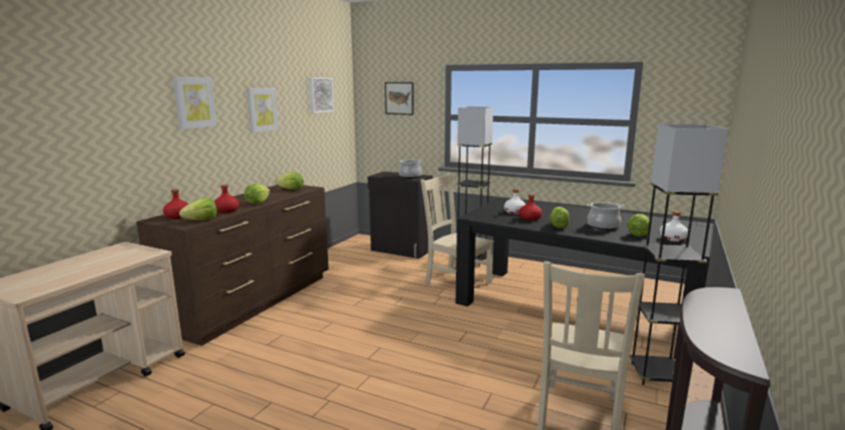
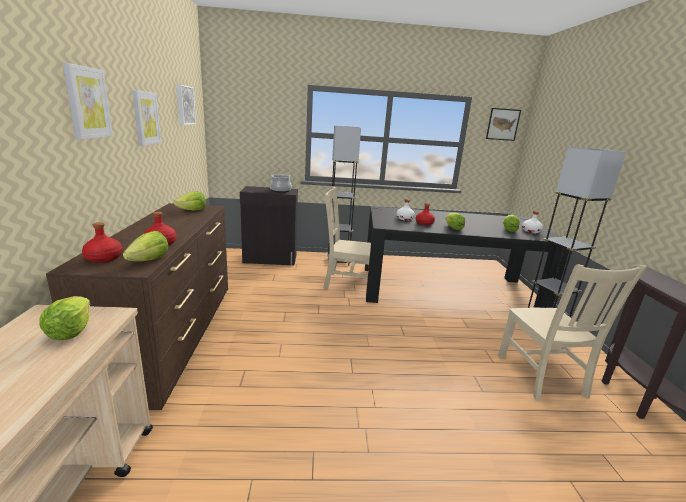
camera: 30 degrees left, 5 degrees up
(257, 202) = (181, 229): lettuce -> lettuce (71, 331)
(399, 98) = (258, 114): picture -> picture (503, 124)
(603, 226) = (479, 225): cooking pot -> none

